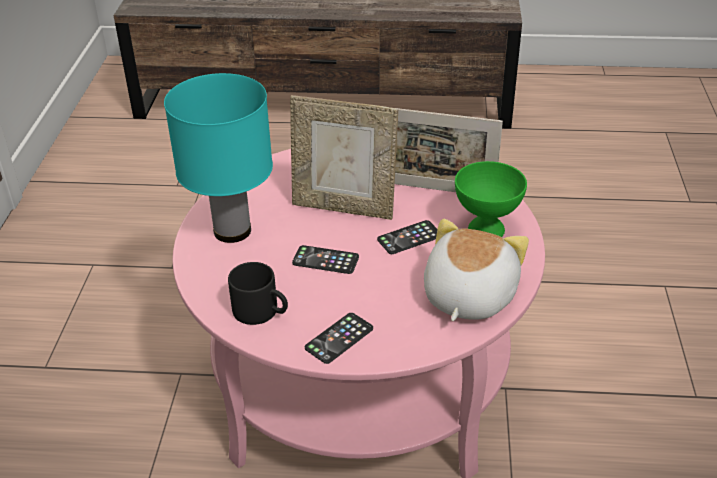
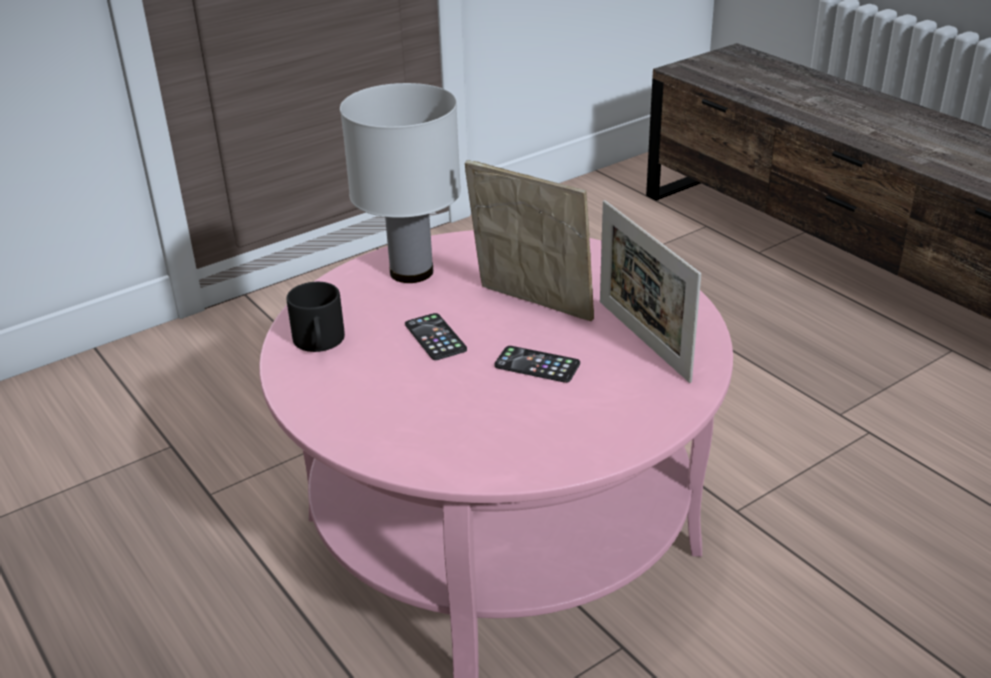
camera: 50 degrees right, 5 degrees down
(232, 230) = (412, 271): turquoise table lamp -> white table lamp
(339, 338) = (332, 400): phone -> none
(344, 207) = (531, 306): picture frame -> picture frame turned 150 degrees clockwise
(467, 296) = (491, 444): plush toy -> none
(485, 231) = (619, 405): green bowl -> none

